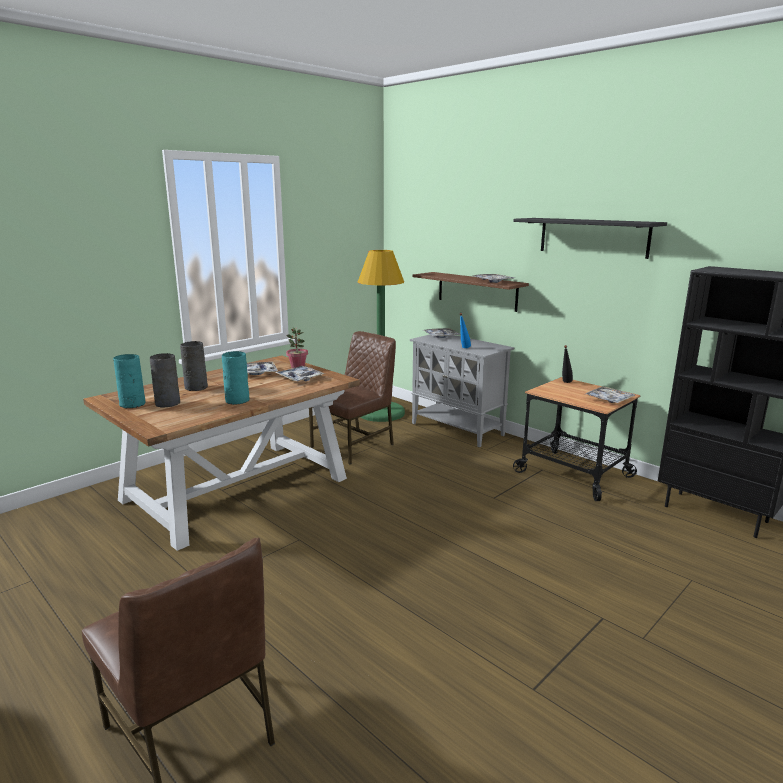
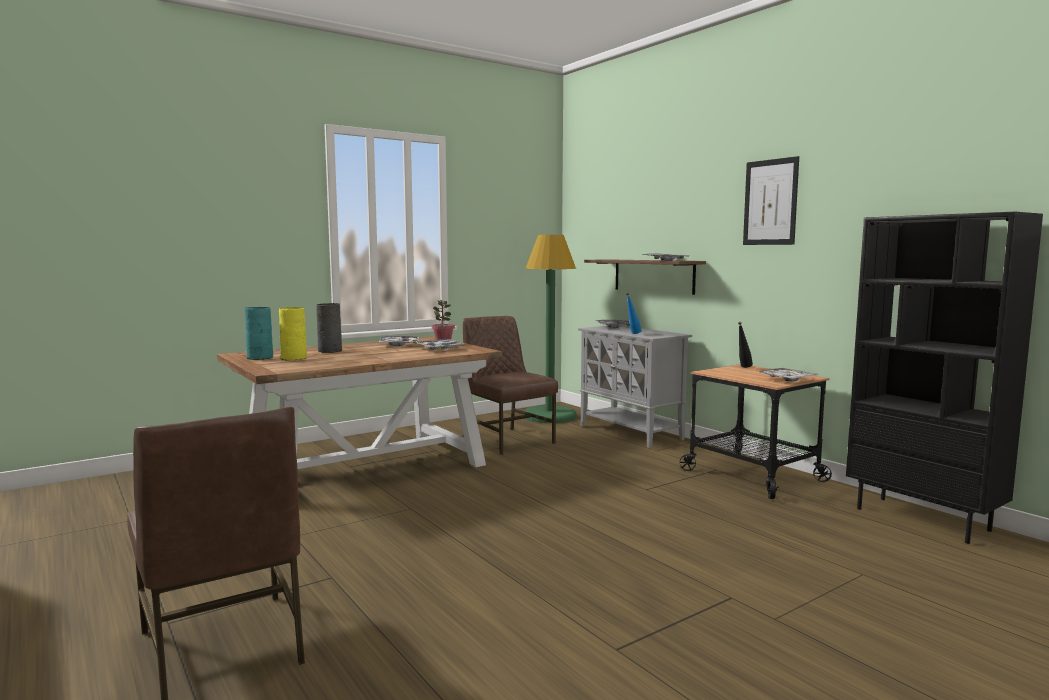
camera: 10 degrees right, 10 degrees down
(167, 403) = (293, 358): grey vase -> yellow vase
(236, 400) = (363, 359): turquoise vase -> none
(354, 445) = (507, 440): brown chair -> brown chair turned 90 degrees counterclockwise
(593, 237) = (770, 202): black shelf -> picture

